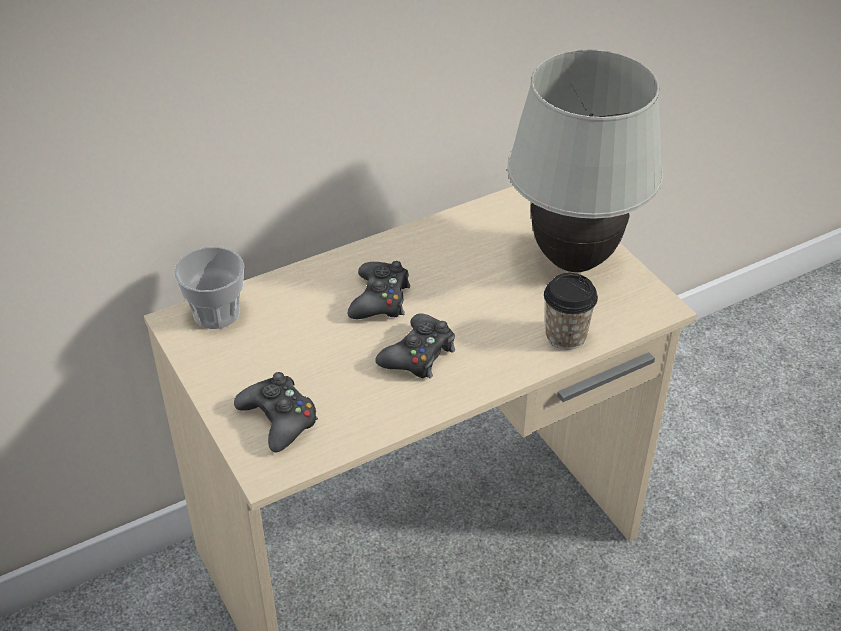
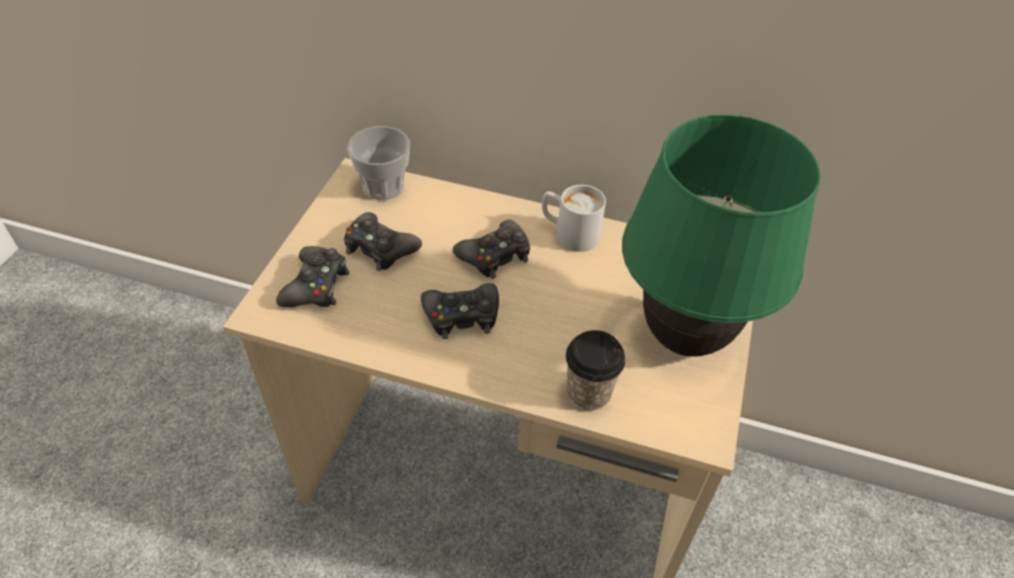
camera: 45 degrees right, 5 degrees up
(287, 357) = (380, 248): none -> black game controller
(408, 247) = (568, 233): none -> white mug
(573, 260) = (683, 338): white table lamp -> green table lamp

